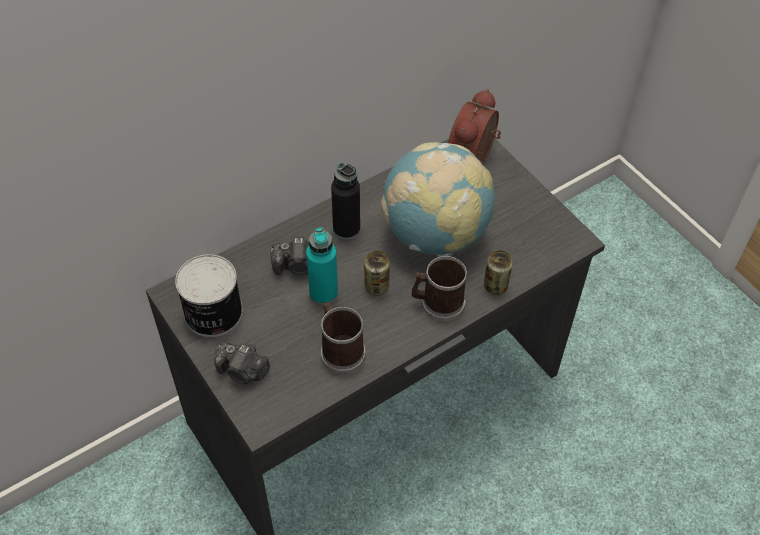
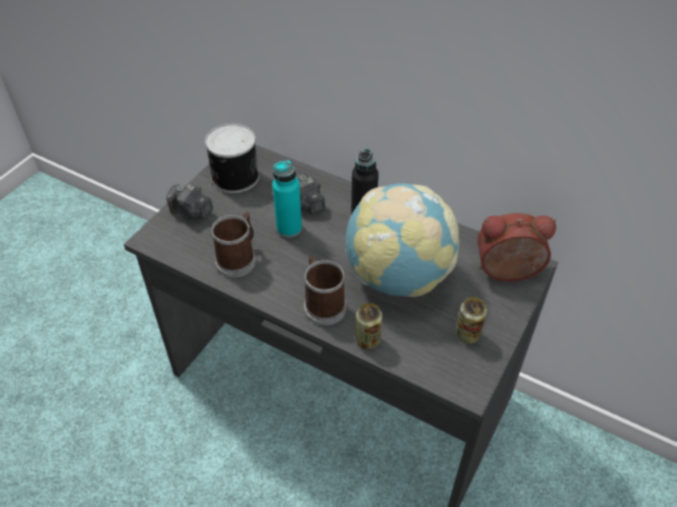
camera: 65 degrees right, 5 degrees down
(243, 371) = (191, 212): camera -> camera turned 60 degrees counterclockwise
(376, 286) = (315, 258): can -> can (467, 334)

